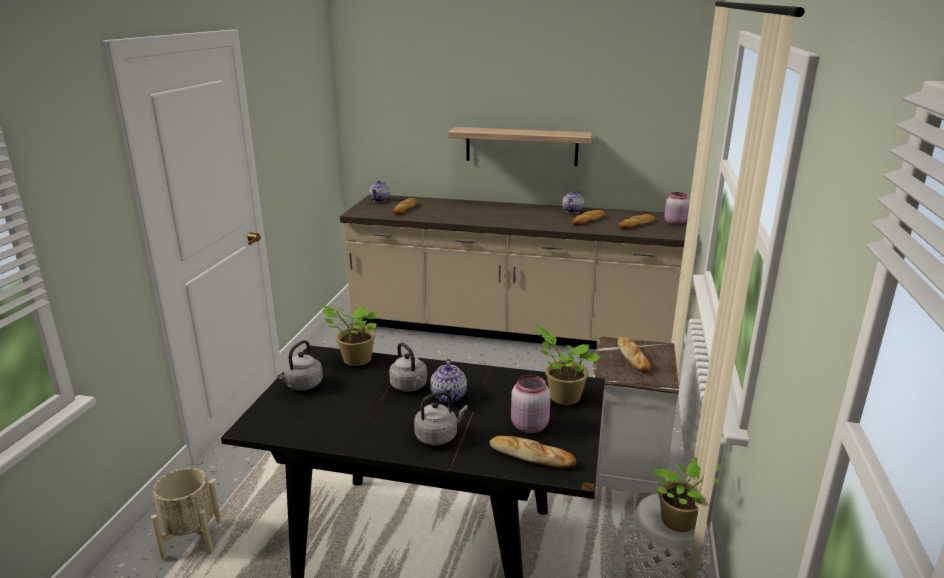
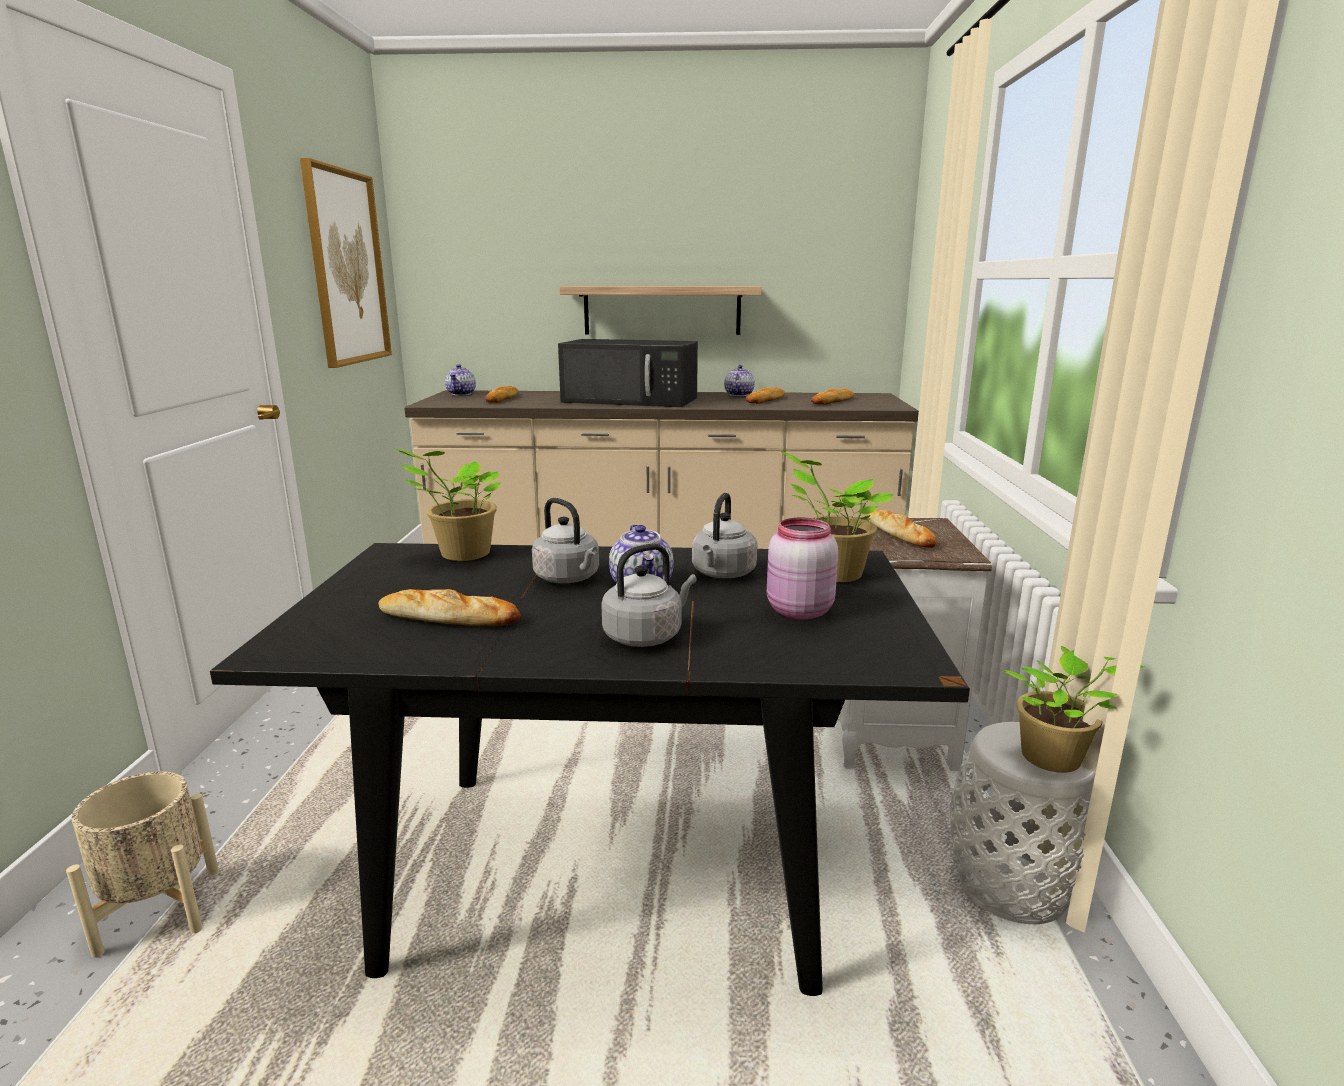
camera: 10 degrees left, 5 degrees down
(302, 385) = (372, 589): grey kettle -> grey kettle (722, 574)
(306, 124) = (347, 268): none -> picture
(493, 215) = (632, 400): none -> black microwave
(531, 456) = (827, 648): bread -> bread (449, 617)
(675, 223) = (881, 399): pink jar -> none

